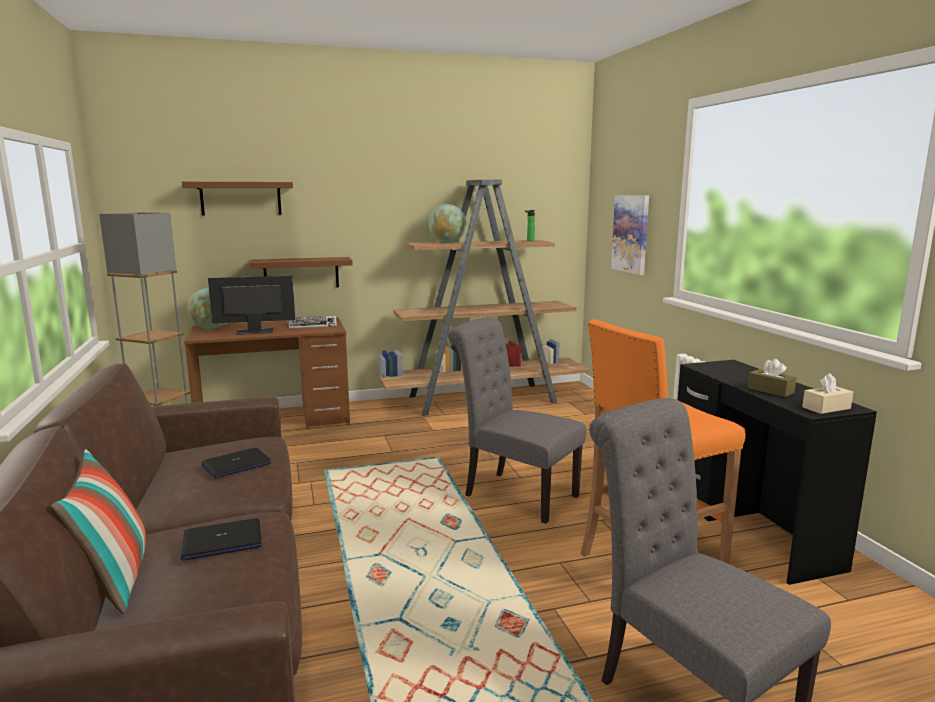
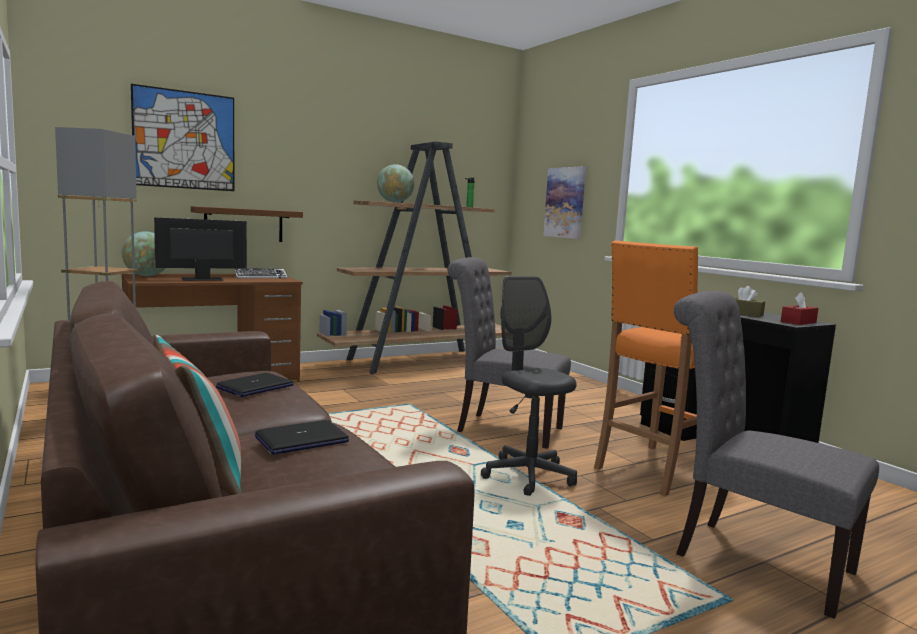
camera: 15 degrees left, 5 degrees down
(241, 198) = (184, 140): brown shelf -> picture
(503, 560) = (528, 476): none -> grey office chair
(826, 408) = (798, 322): beige tissue box -> red tissue box

